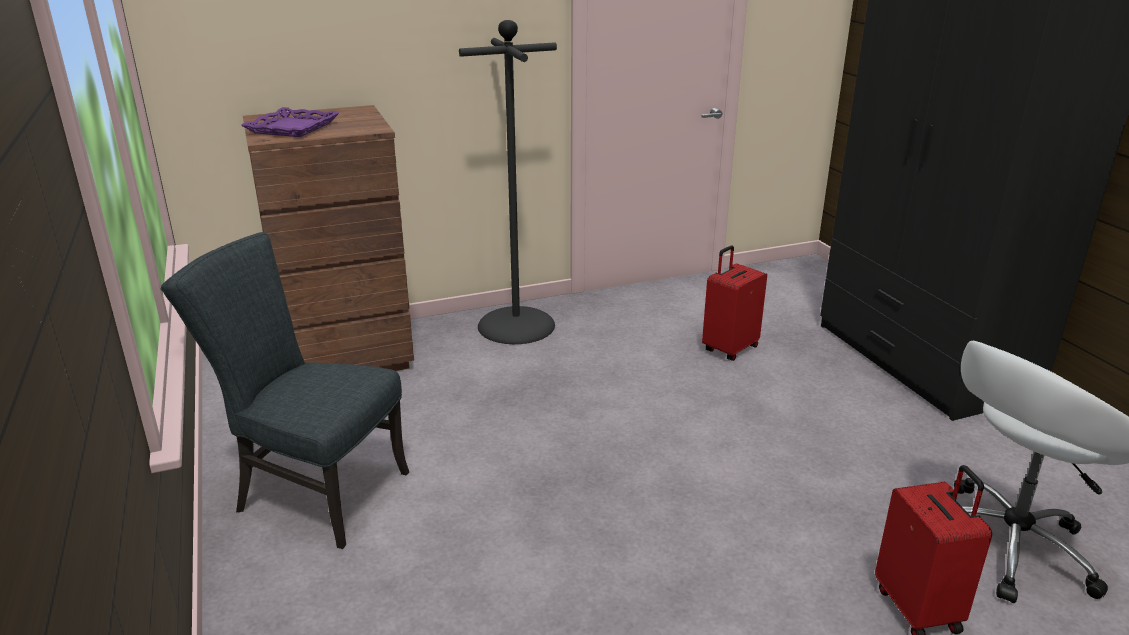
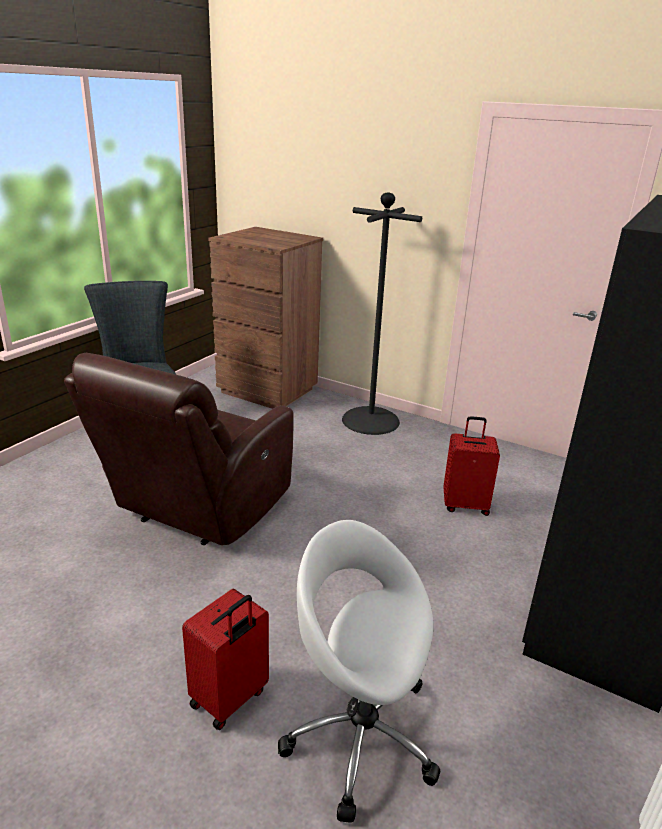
camera: 50 degrees right, 0 degrees up
(293, 128) = (250, 236): purple tray -> none
(564, 512) = (197, 511): none -> brown armchair

